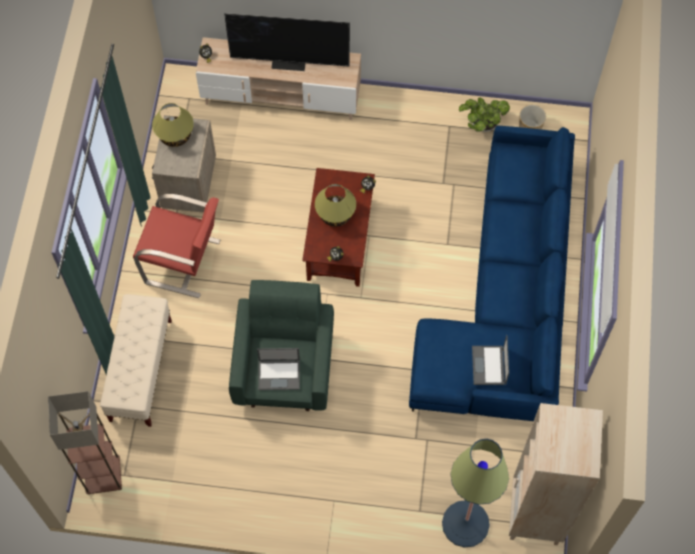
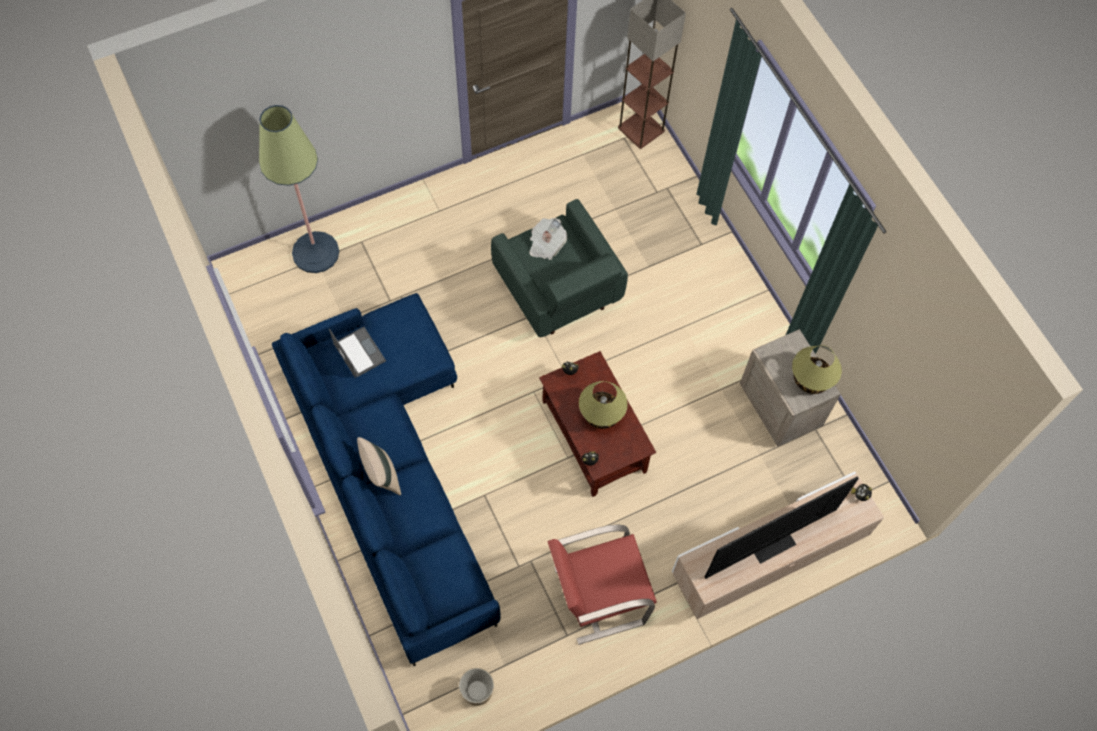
camera: 145 degrees right, 0 degrees up
(141, 370) = (678, 219): beige bench -> none
(183, 262) = (720, 329): red armchair -> red armchair (597, 596)
(279, 374) = (546, 244): laptop -> newspaper
(482, 125) = (532, 659): potted plant -> none
(525, 262) = (381, 476): none -> beige pillow
(536, 515) = (257, 292): beige bookcase -> none

